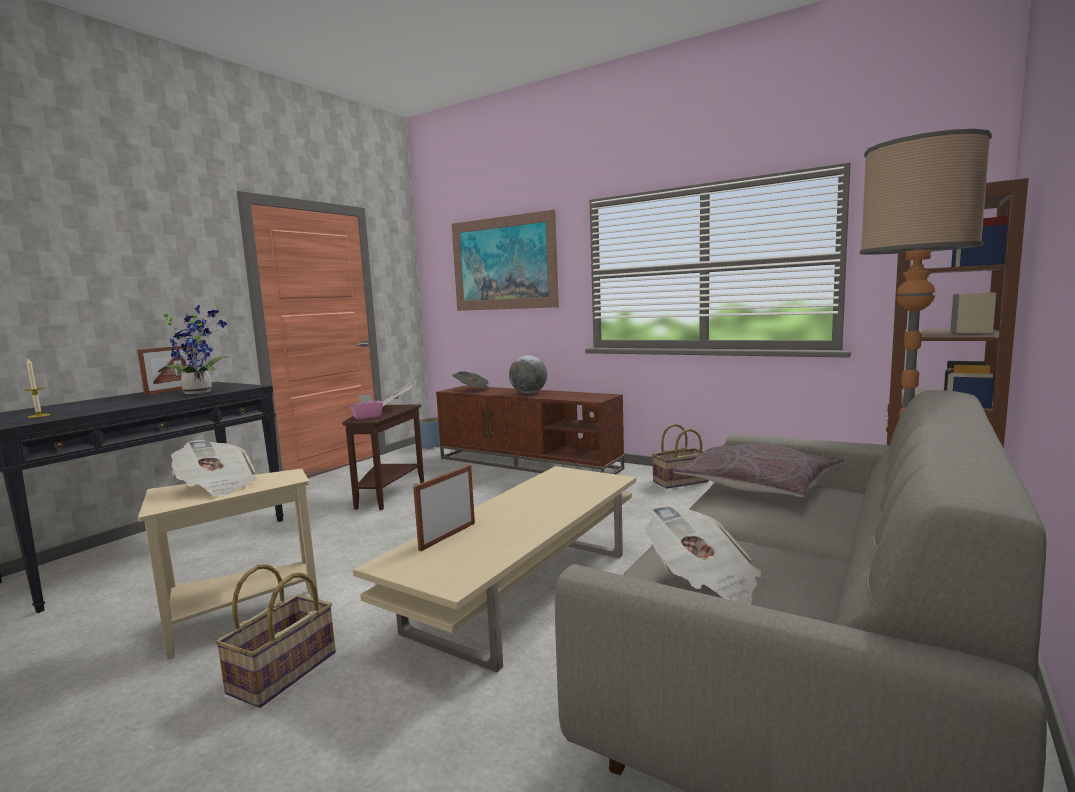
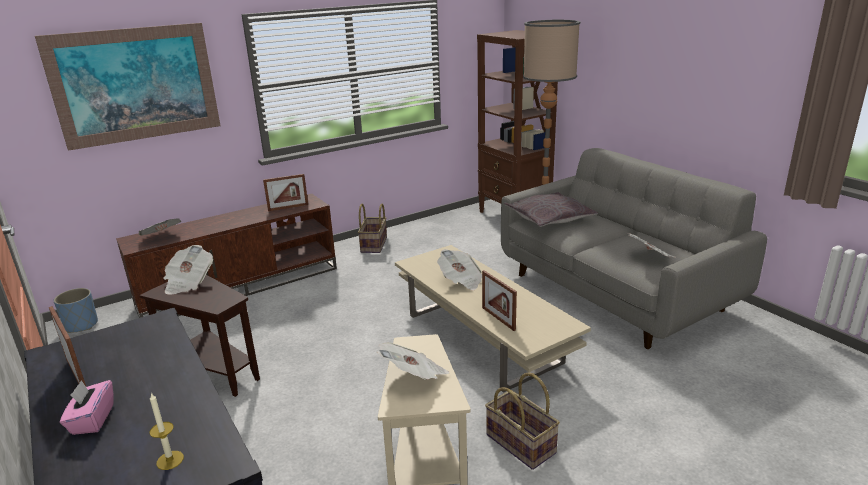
camera: 65 degrees left, 15 degrees up
(200, 392) = (147, 351): potted plant -> none
(367, 417) = (215, 299): pink tissue box -> pink tissue box (92, 420)
(528, 393) = (235, 219): globe -> none
(538, 500) = (461, 280): none -> newspaper
(575, 396) = (288, 207): none -> picture frame

